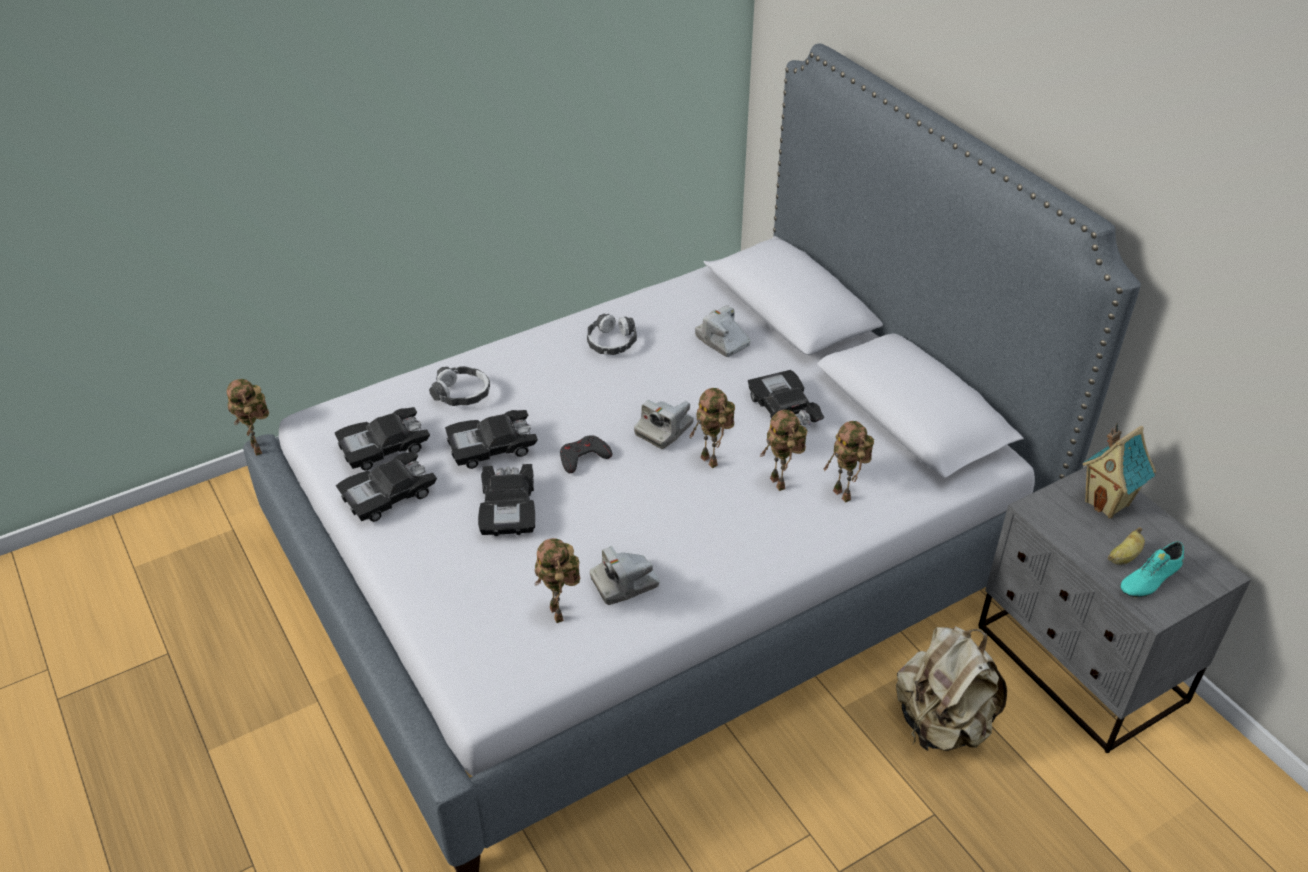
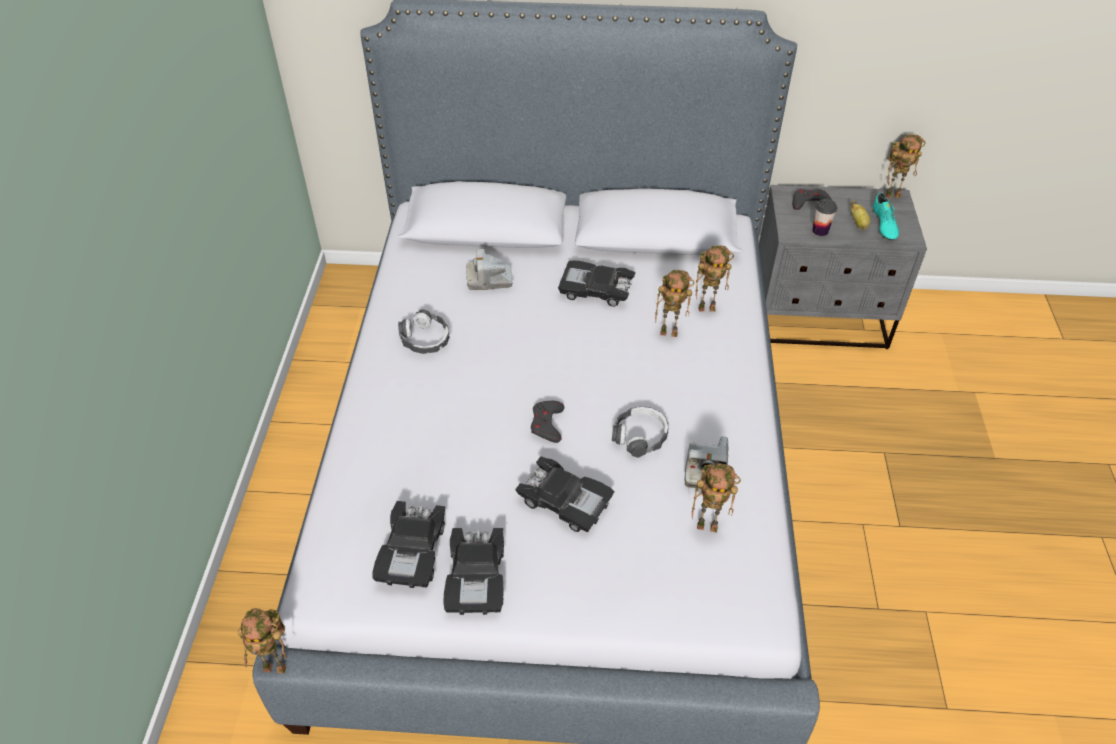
camera: 55 degrees left, 5 degrees up
(461, 393) = (394, 463): headphones -> headphones (640, 436)
(492, 446) = (484, 475): black toy car -> none
(664, 430) = (559, 362): camera -> none
(712, 461) = (615, 355): toy robot -> toy robot (893, 195)
(941, 724) = (819, 407): beige backpack -> none
(1069, 529) = (820, 231): none -> cup
(1108, 503) = (810, 203): toy house -> grey game controller

